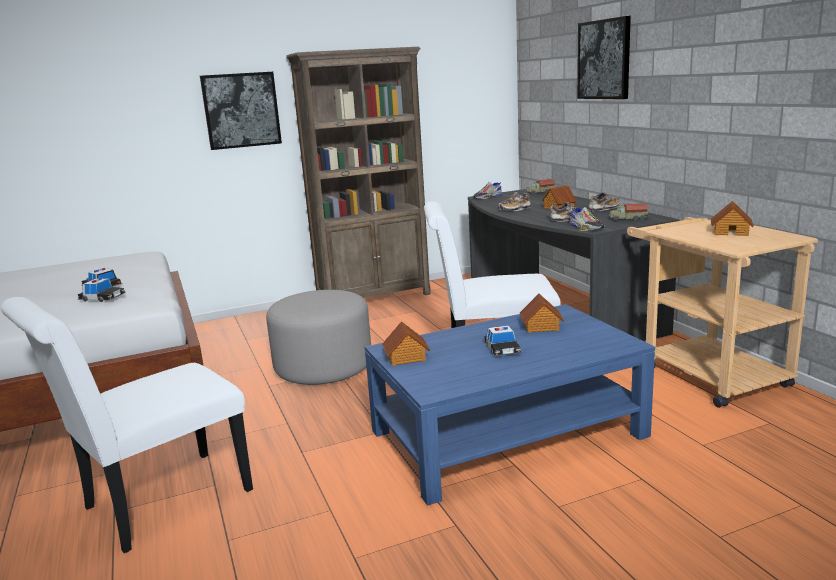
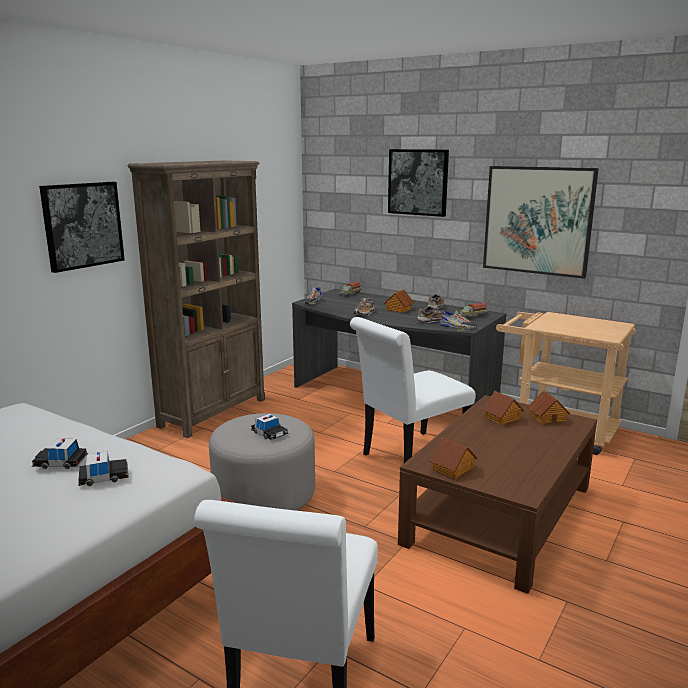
camera: 35 degrees left, 0 degrees up
(502, 349) = (508, 443): toy car -> toy car (269, 433)
(506, 434) = (500, 515): blue coffee table -> brown coffee table
(715, 97) = (538, 220): none -> picture
(731, 232) = (579, 323): toy house -> toy house (547, 418)

